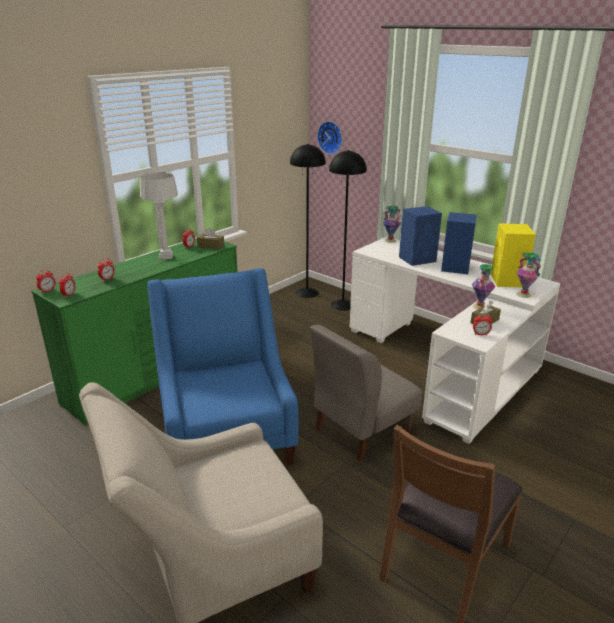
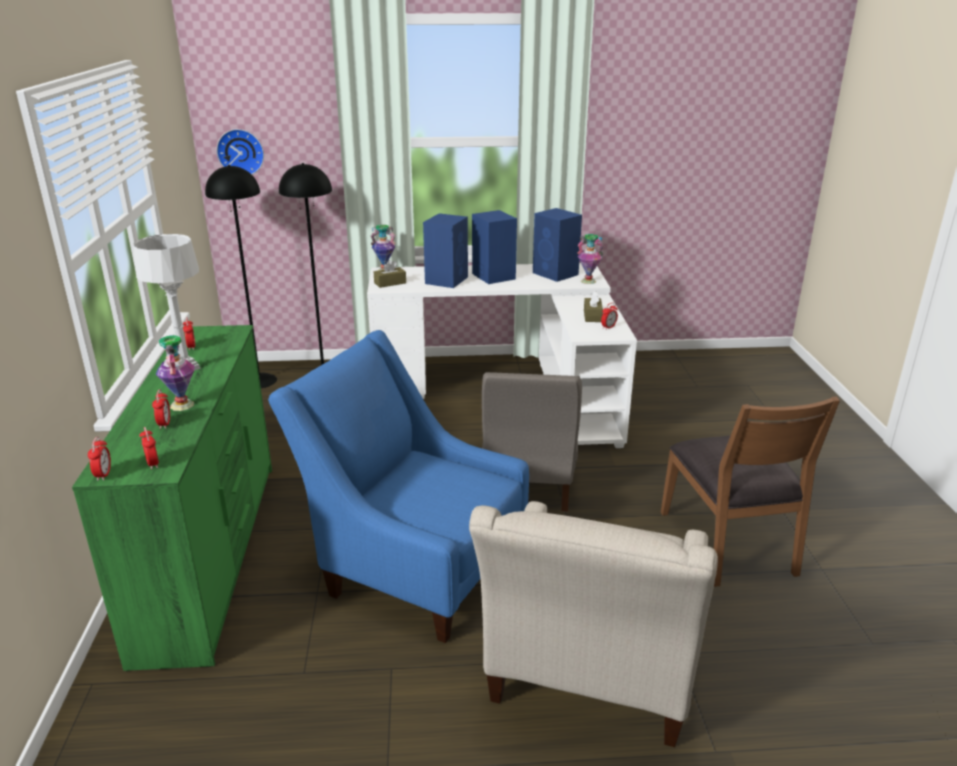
camera: 45 degrees left, 0 degrees up
(211, 246) = (221, 336): brown tissue box -> brown tissue box (390, 283)
(479, 306) = (567, 305): vase -> vase (181, 405)
(507, 281) = (556, 274): yellow speaker -> blue speaker

